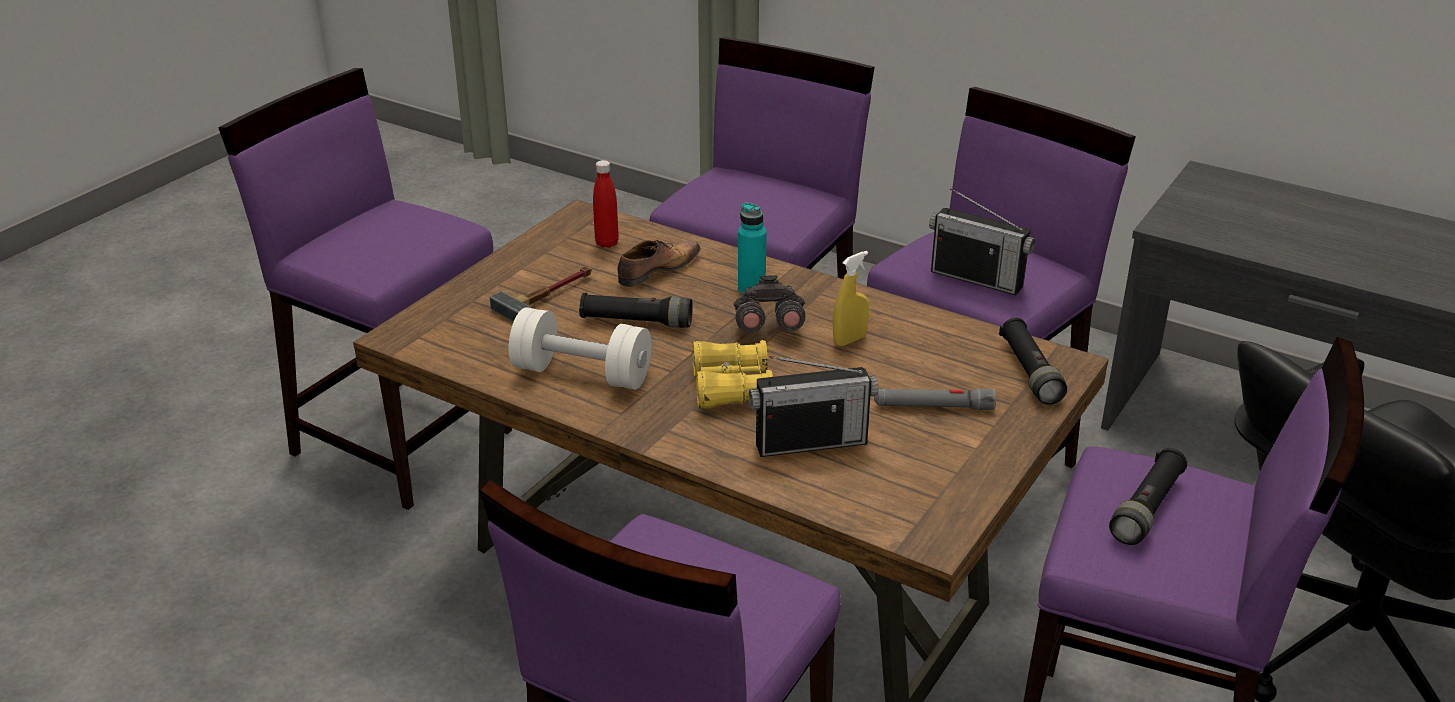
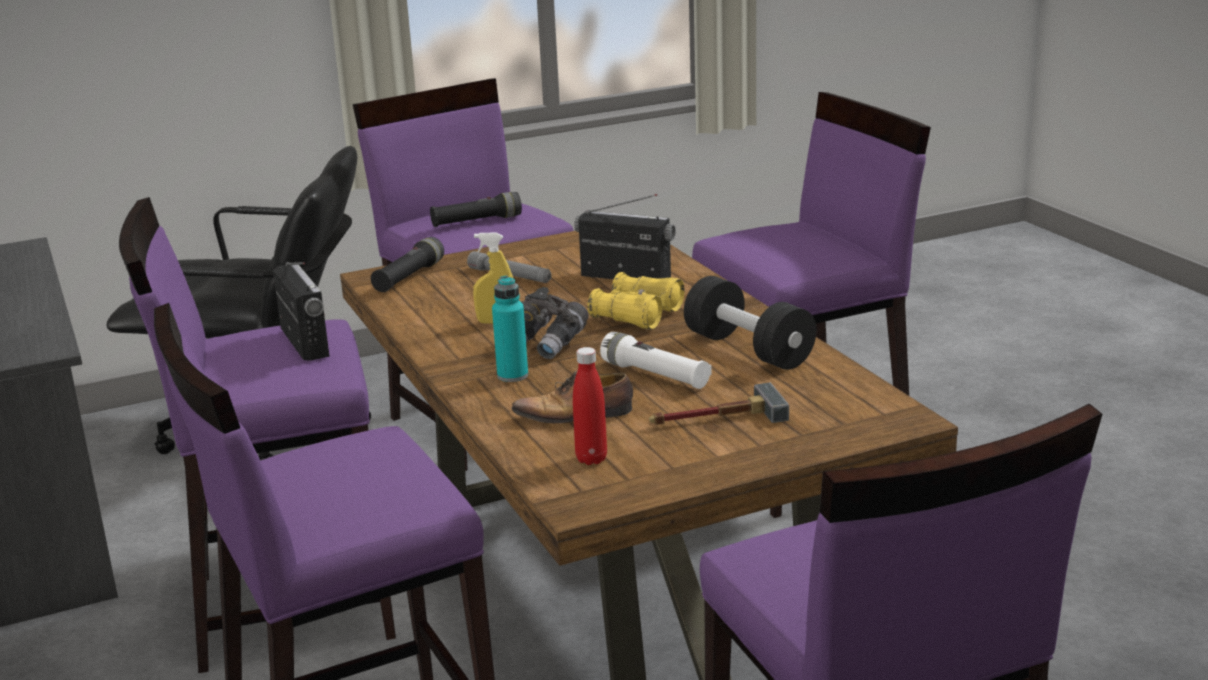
camera: 145 degrees left, 10 degrees down
(582, 374) = (748, 349): white dumbbell -> black dumbbell
(636, 322) = (655, 375): black flashlight -> white flashlight

